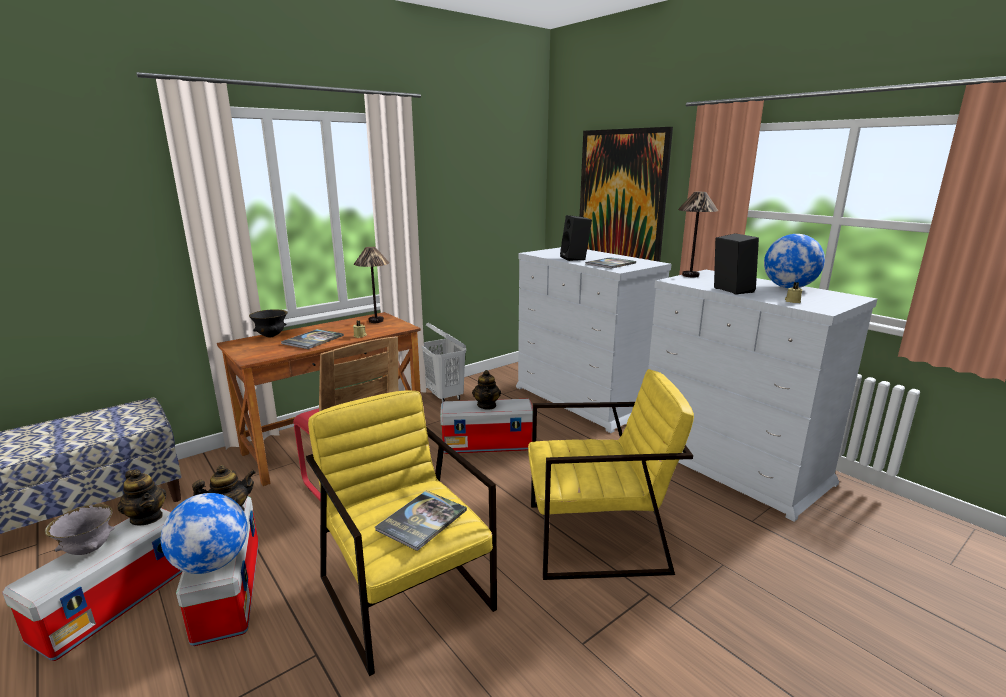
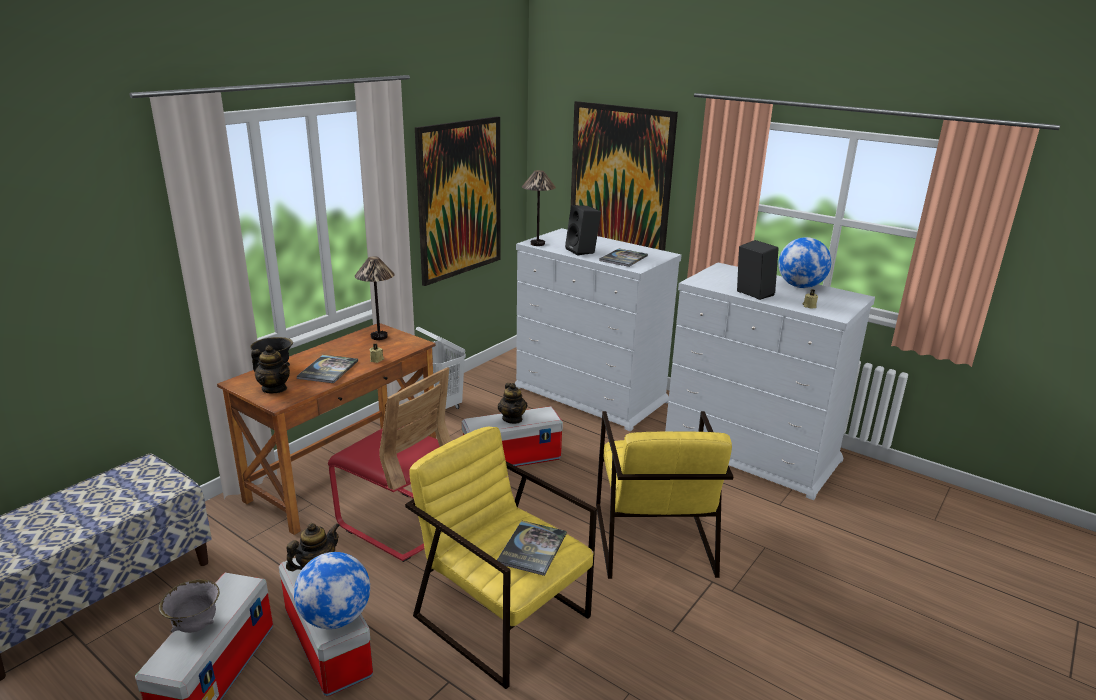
camera: 15 degrees left, 5 degrees up
(147, 517) = (231, 586): teapot -> teapot (274, 389)
(476, 216) = (460, 199): none -> picture
(596, 537) = (652, 539): yellow armchair -> yellow armchair turned 105 degrees clockwise
(690, 275) = (708, 273): table lamp -> table lamp (537, 244)

